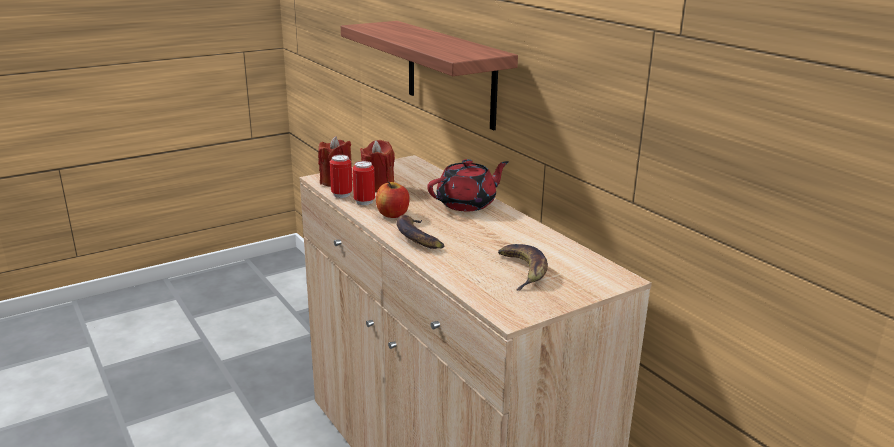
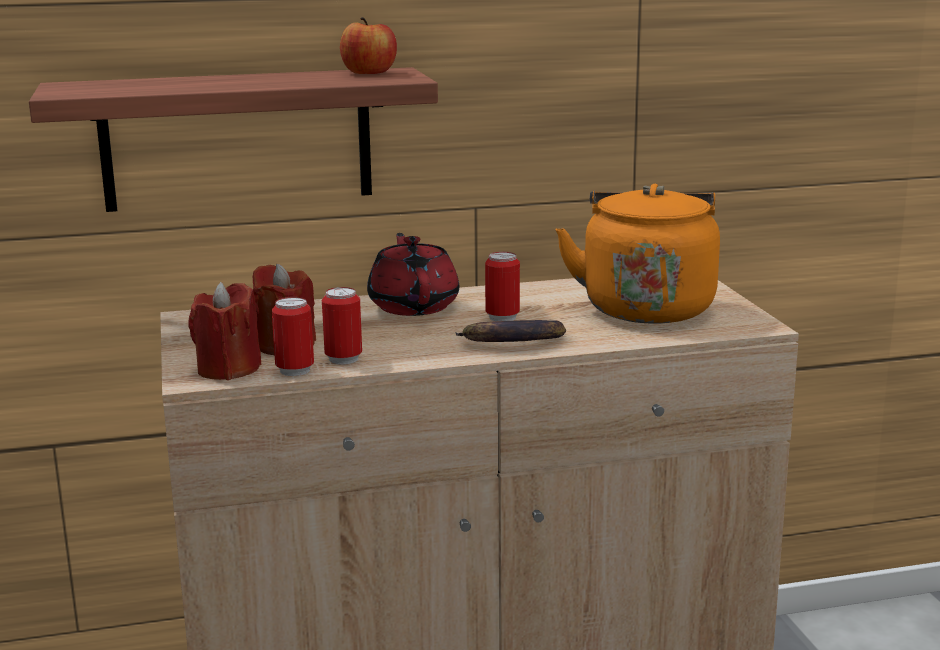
camera: 70 degrees left, 5 degrees down
(393, 214) = (414, 347): apple -> apple (369, 73)
(463, 229) = (502, 317): none -> can
(523, 270) = (646, 307): banana -> orange kettle

